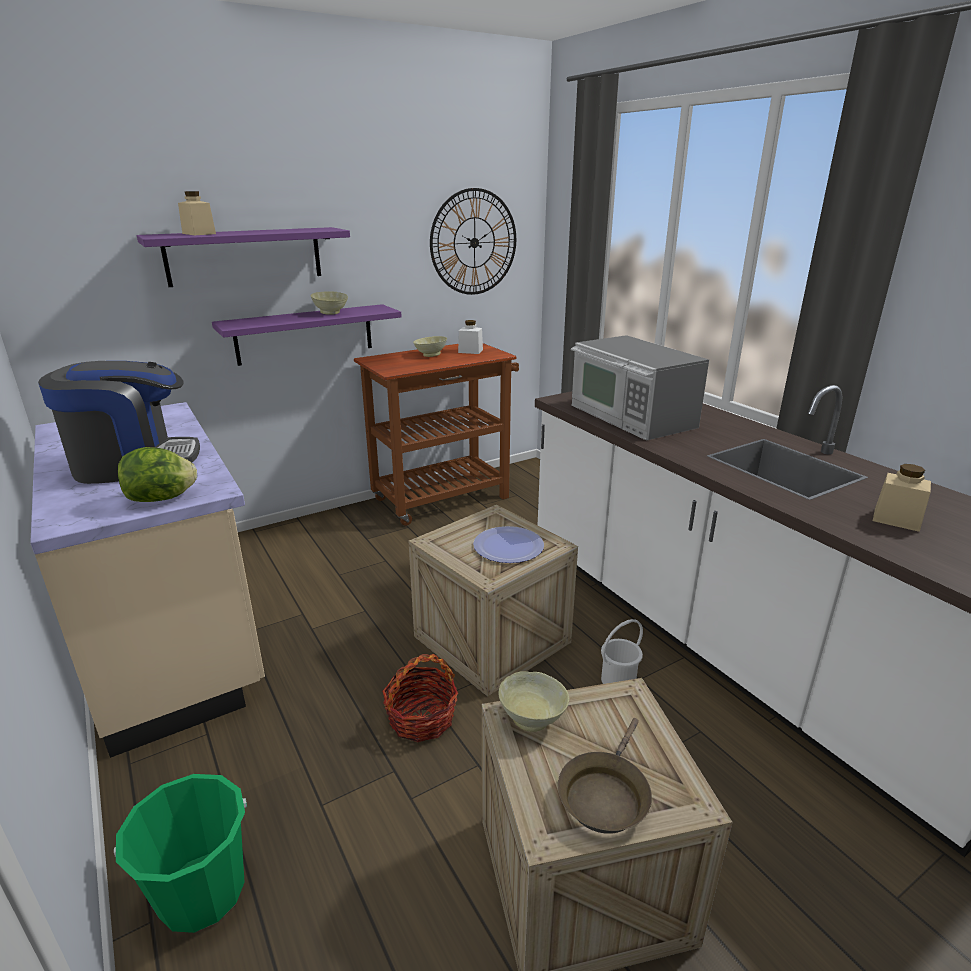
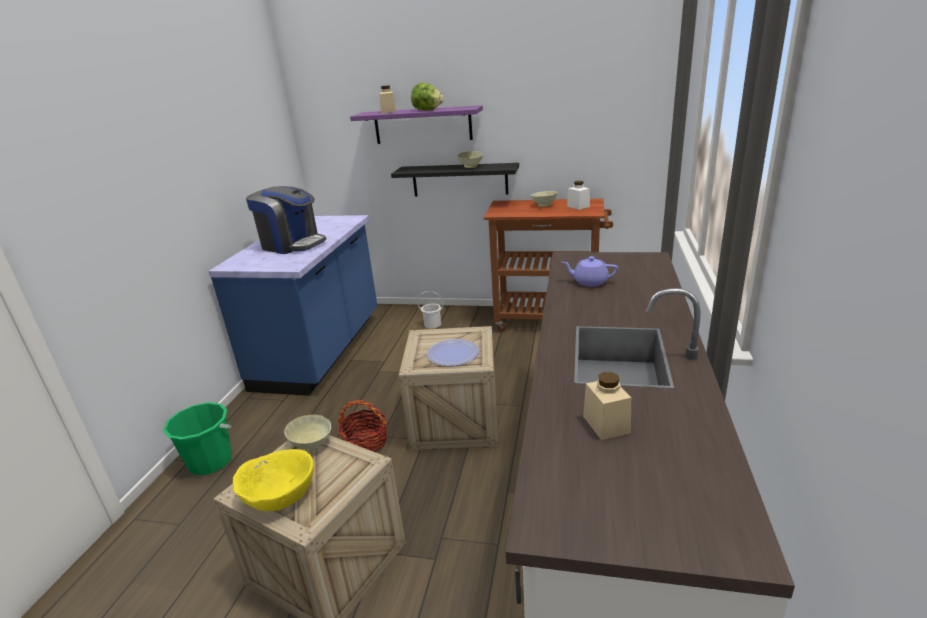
camera: 45 degrees right, 0 degrees up
(161, 498) = (270, 264): lettuce -> lettuce (427, 110)
(174, 640) = (321, 351): beige counter -> blue counter
(305, 334) = (459, 180): purple shelf -> black shelf
(474, 242) = (604, 116): wall clock -> none
(604, 795) = (280, 495): brown frying pan -> yellow bowl
(617, 680) = (492, 483): white bucket -> white bucket (432, 324)
(630, 416) = (589, 282): microwave -> purple teapot

